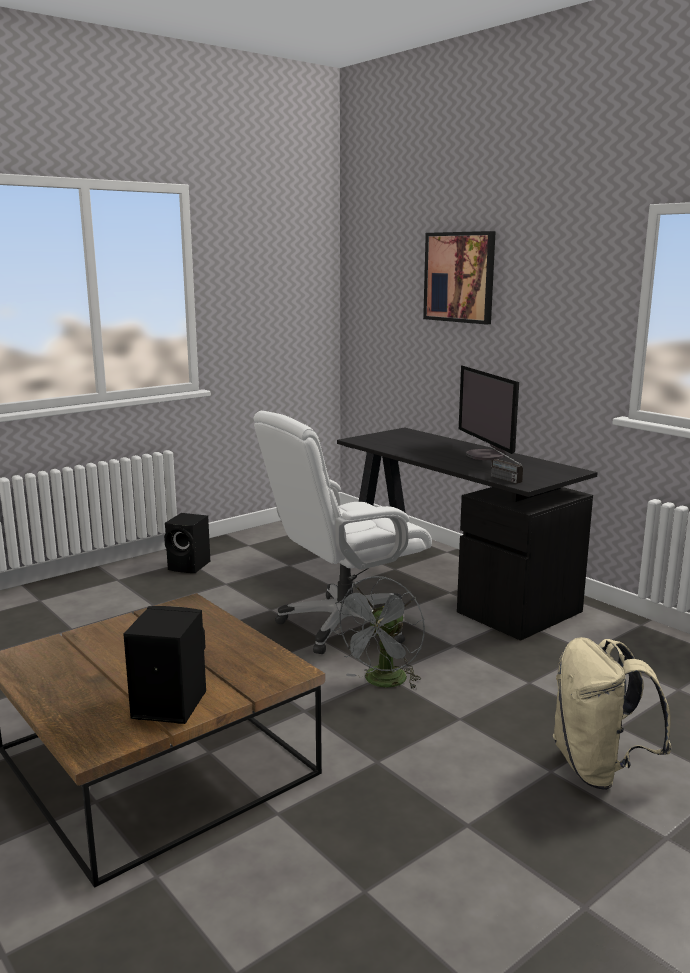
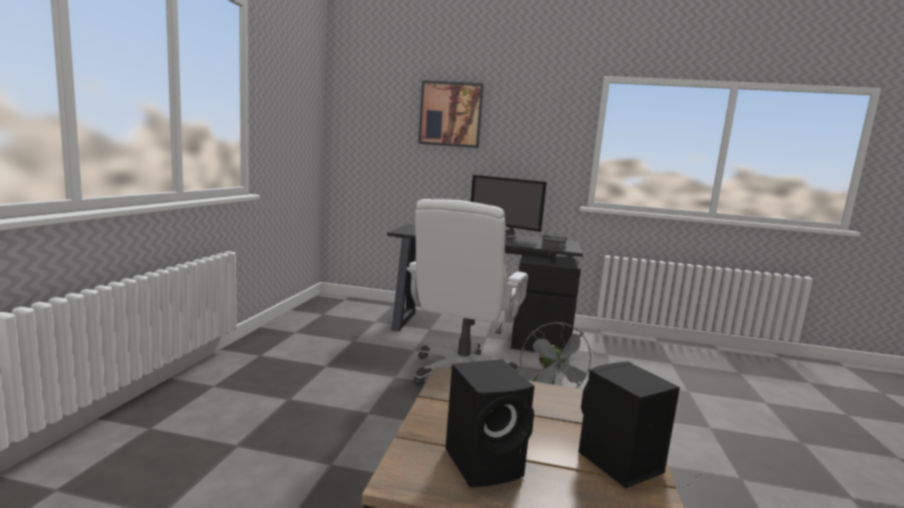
camera: 40 degrees left, 5 degrees down
(190, 566) = (270, 358): black speaker -> black speaker (486, 463)
(598, 768) = (721, 417): beige backpack -> none

